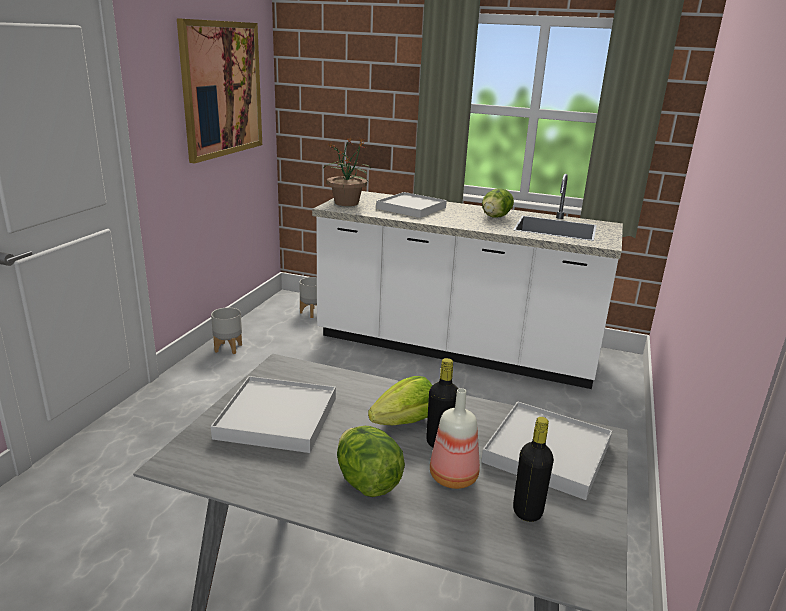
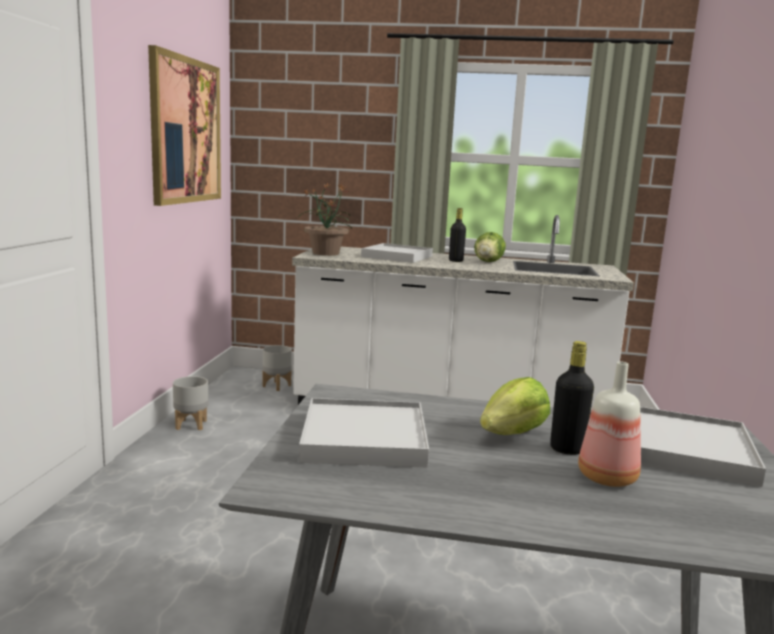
camera: 10 degrees left, 10 degrees down
(367, 482) = (516, 489): lettuce -> none
(527, 511) = (712, 502): black bottle -> black bottle (456, 261)

